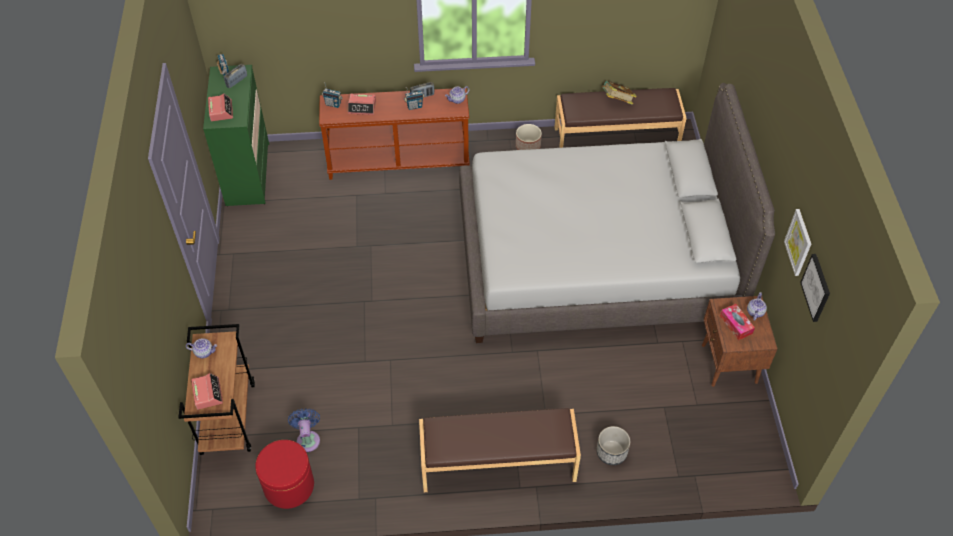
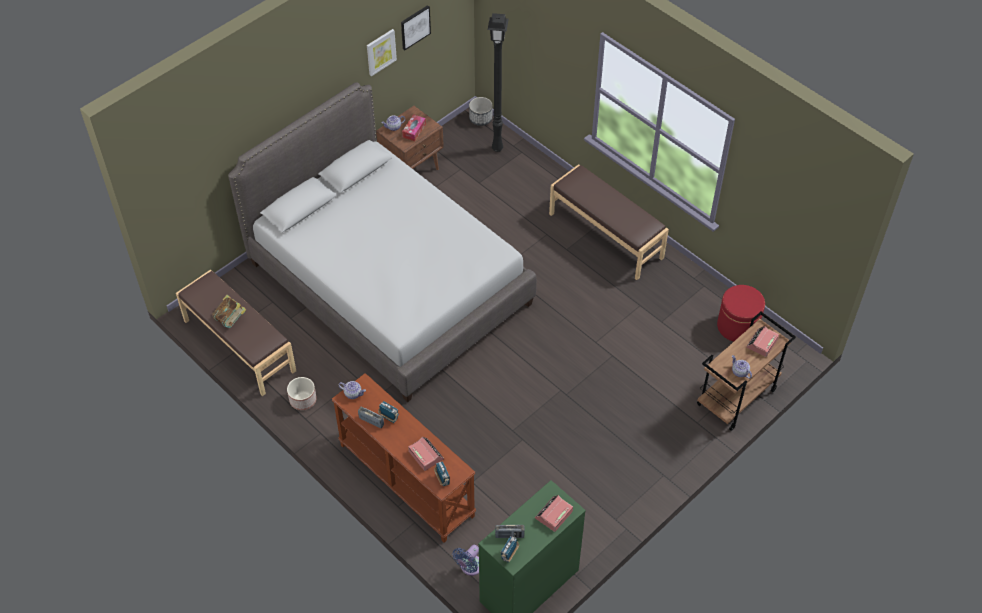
camera: 130 degrees left, 0 degrees up
(308, 438) = (698, 342): blue fan -> blue fan (470, 567)
(611, 452) = (538, 189): planter -> planter (481, 119)
(702, 459) = (498, 148): none -> black floor lamp

